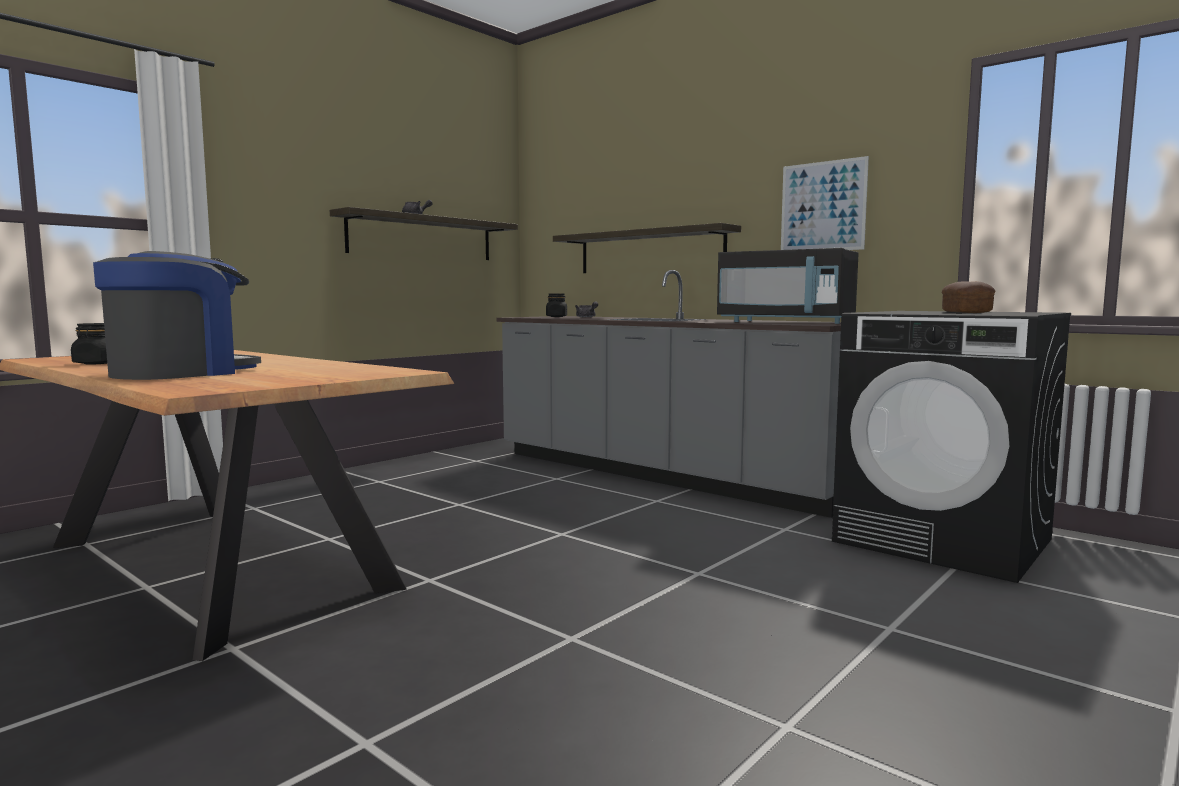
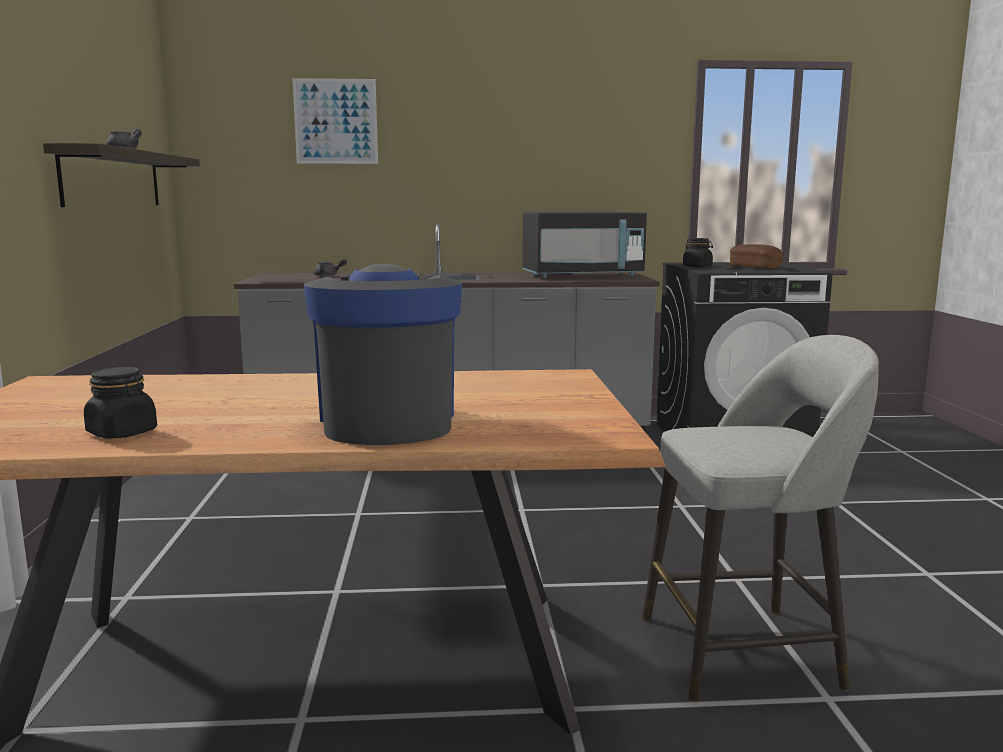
camera: 45 degrees left, 5 degrees up
(416, 681) = (745, 651): none -> grey stool
(556, 316) = (287, 277): black jar -> black jar (697, 266)
(649, 251) = (384, 200): shelf -> none
(822, 206) = (578, 168): picture -> picture (336, 121)

